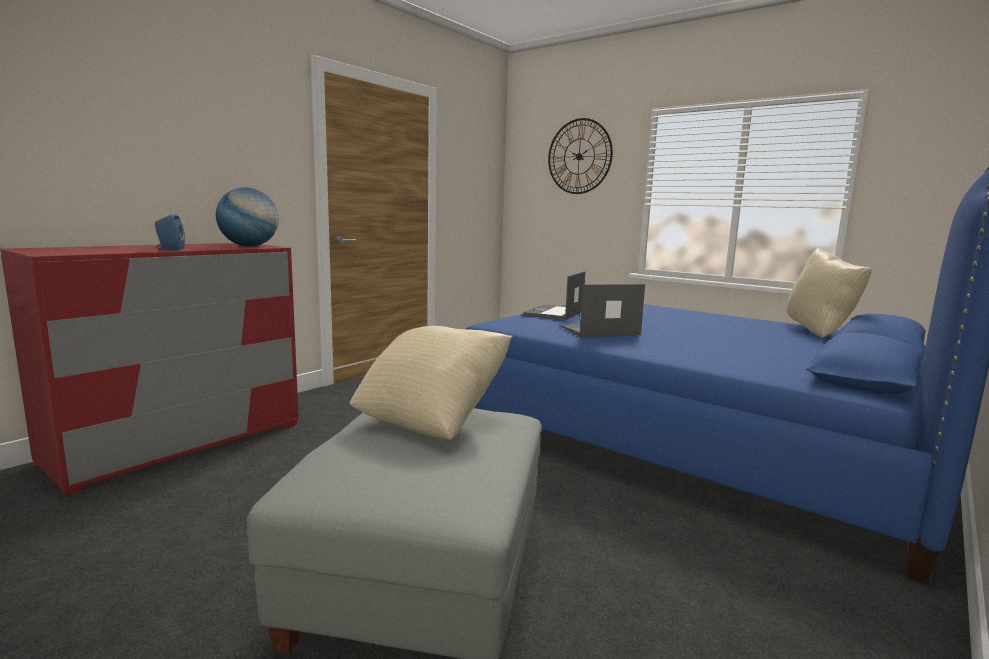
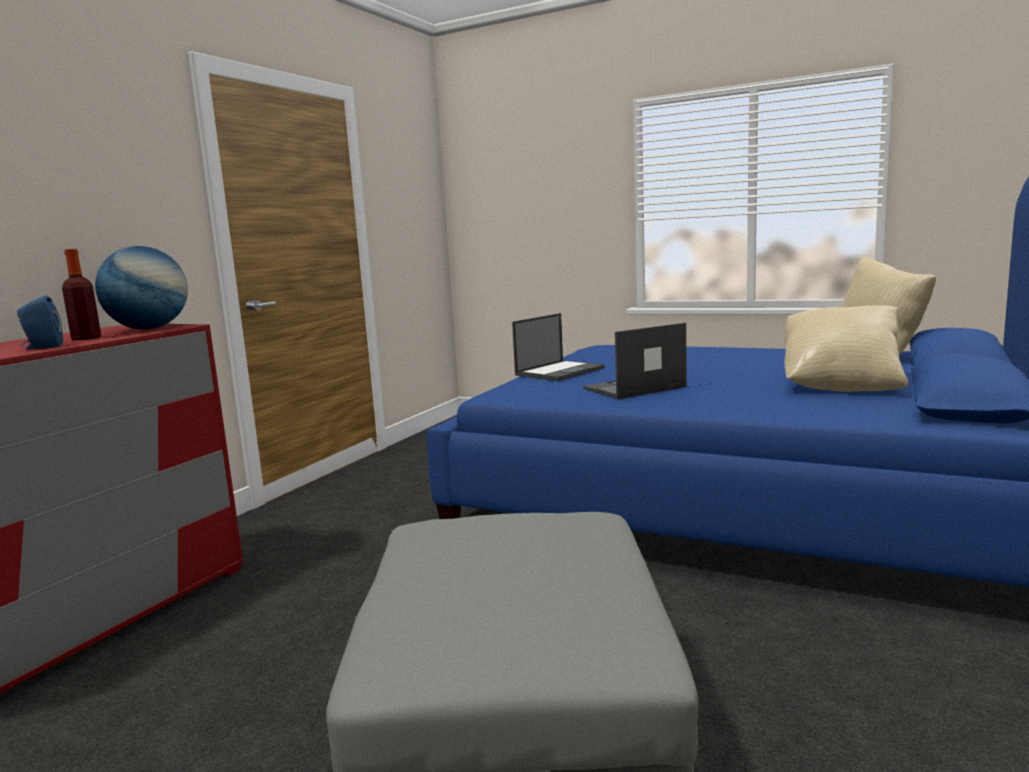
camera: 10 degrees left, 0 degrees up
(203, 247) = (86, 338): none -> bottle
(431, 419) = (498, 537): beige pillow -> beige pillow (840, 385)
(554, 313) = (560, 371): laptop -> laptop turned 150 degrees counterclockwise
(579, 156) = (544, 165): wall clock -> none

